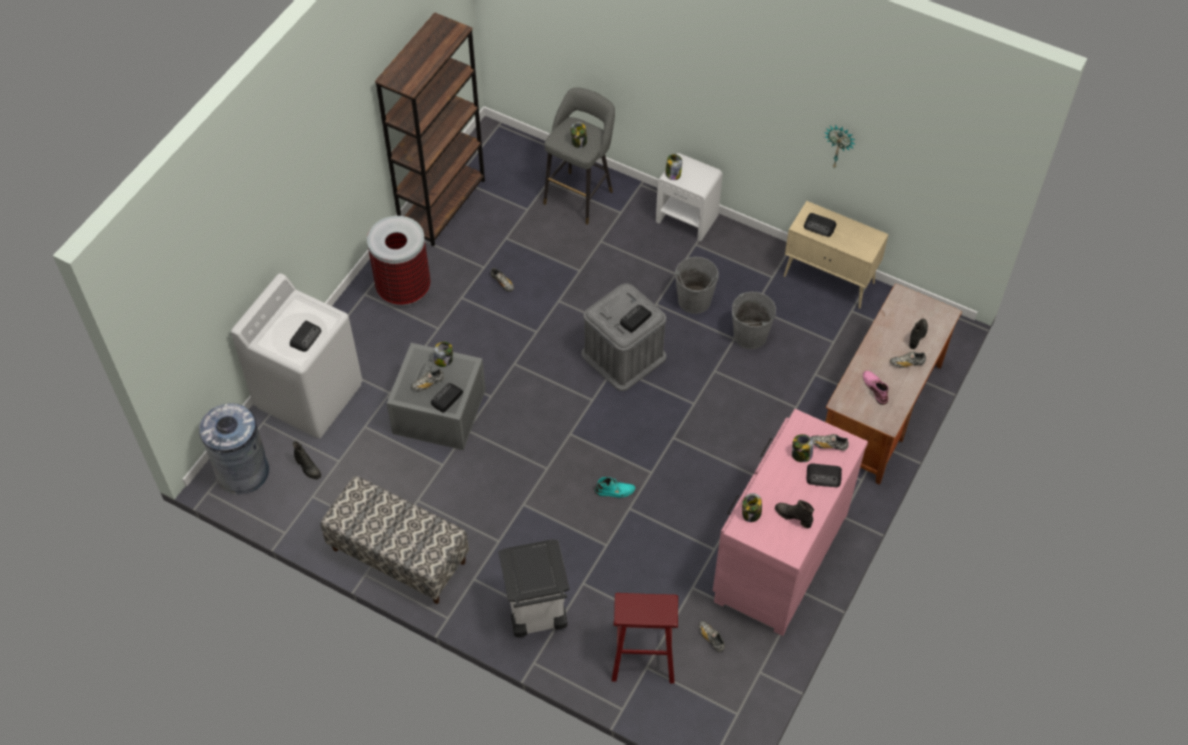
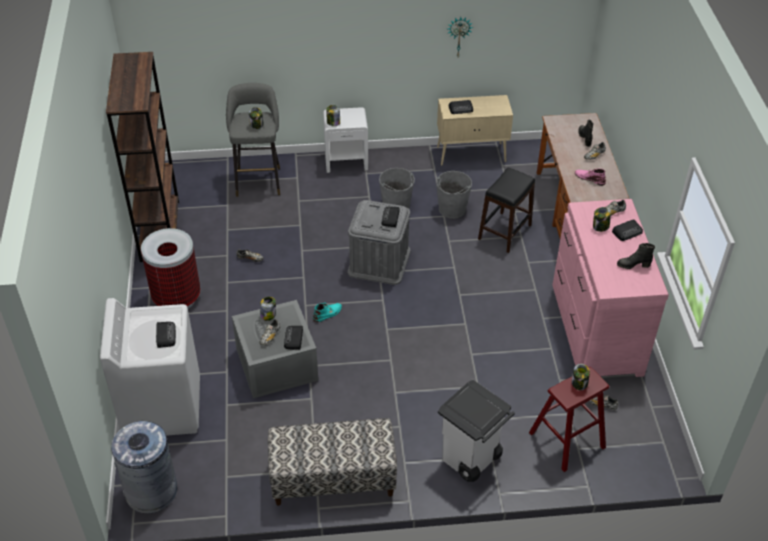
camera: 35 degrees left, 10 degrees down
(308, 468) = (205, 459): black boot -> none
(615, 491) = (451, 348): turquoise boot -> turquoise boot (328, 313)
(751, 513) = (605, 277): jar -> jar (579, 383)
(782, 392) = (504, 232): none -> black stool

